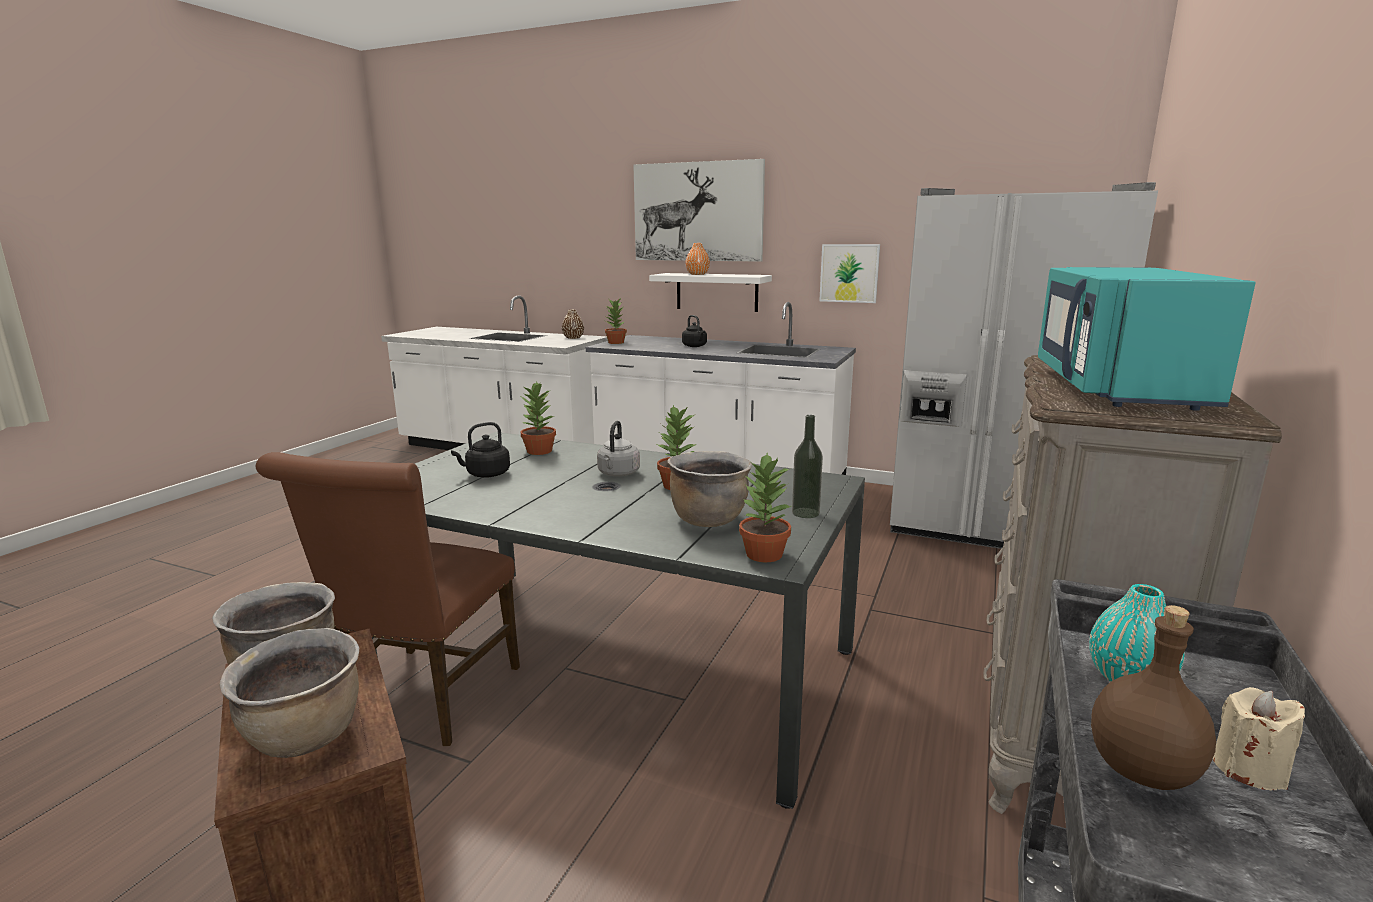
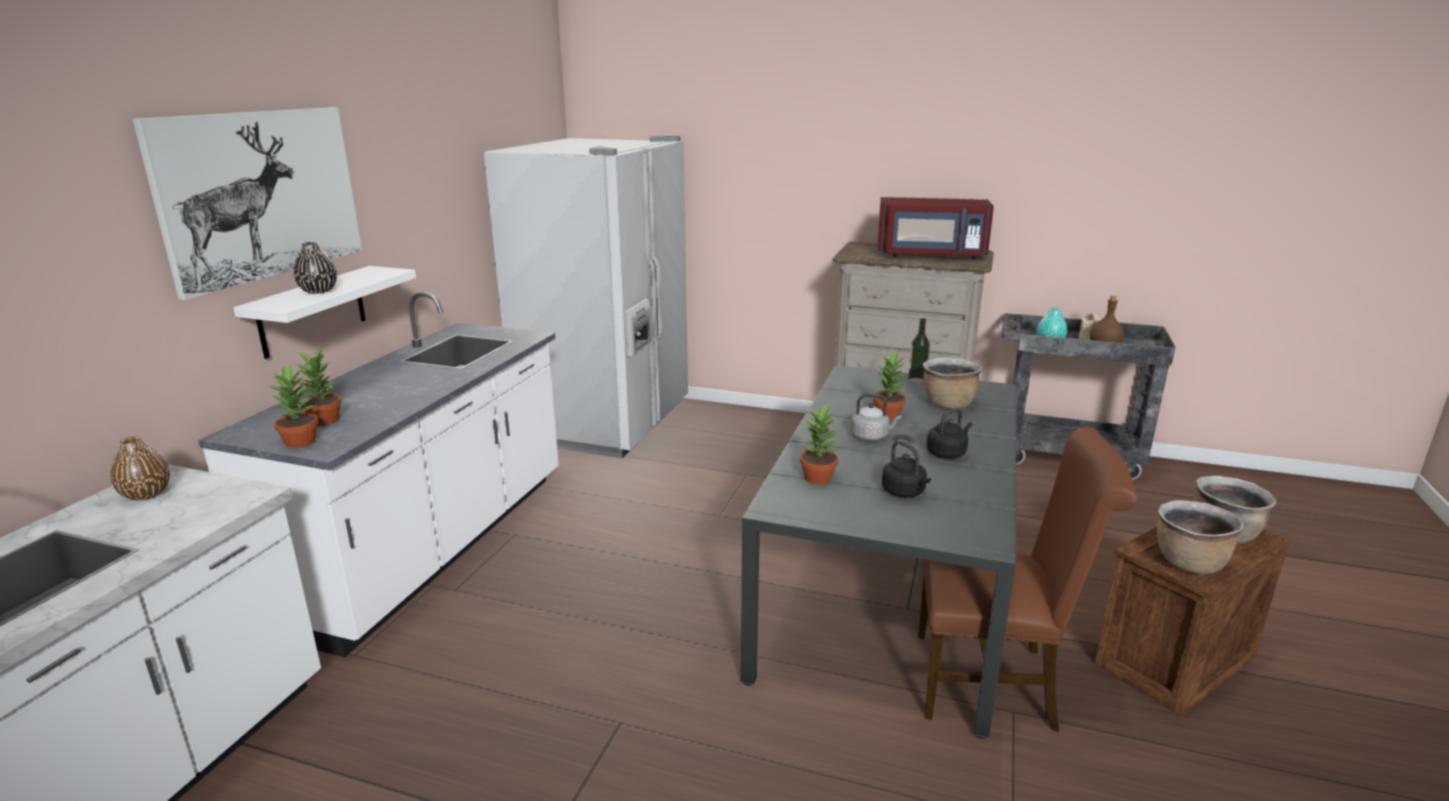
camera: 95 degrees left, 5 degrees up
(695, 346) = (389, 389): black kettle -> black kettle (947, 453)
(697, 274) = (318, 291): orange vase -> black vase
(763, 555) = (990, 391): potted plant -> potted plant (325, 420)
(849, 273) = (435, 241): picture -> none
(1114, 387) = (931, 255): turquoise microwave -> red microwave

